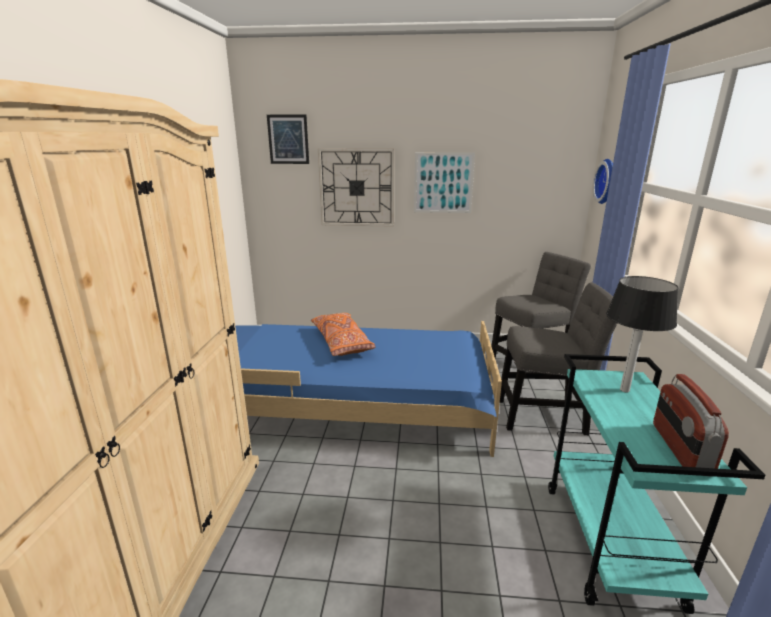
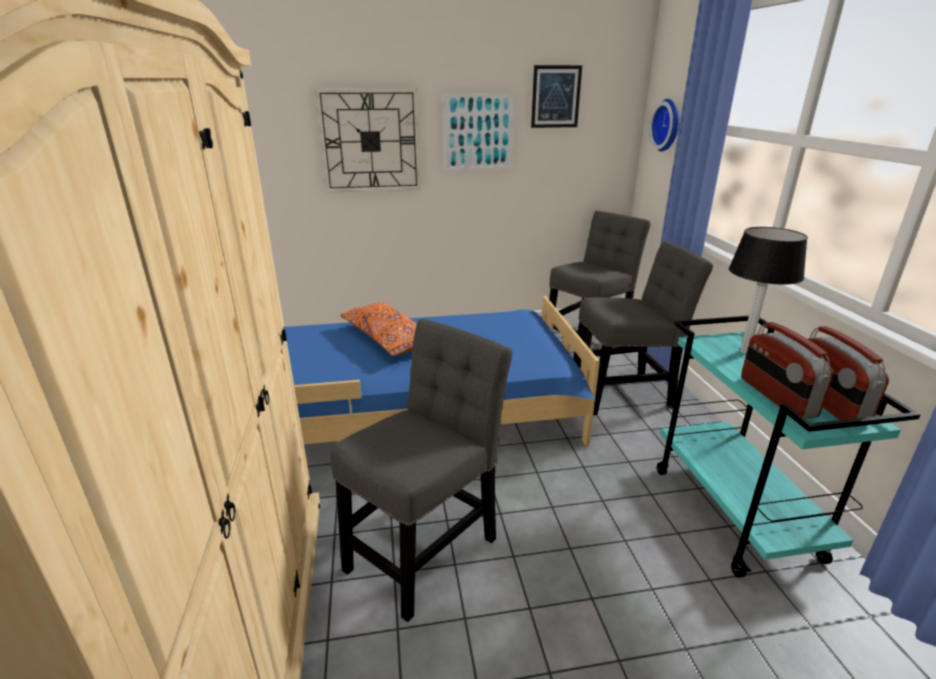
camera: 15 degrees left, 5 degrees up
(288, 139) = (272, 76): picture -> picture (556, 97)
(322, 516) = (426, 547): none -> grey chair
(629, 435) = (776, 397): none -> radio

